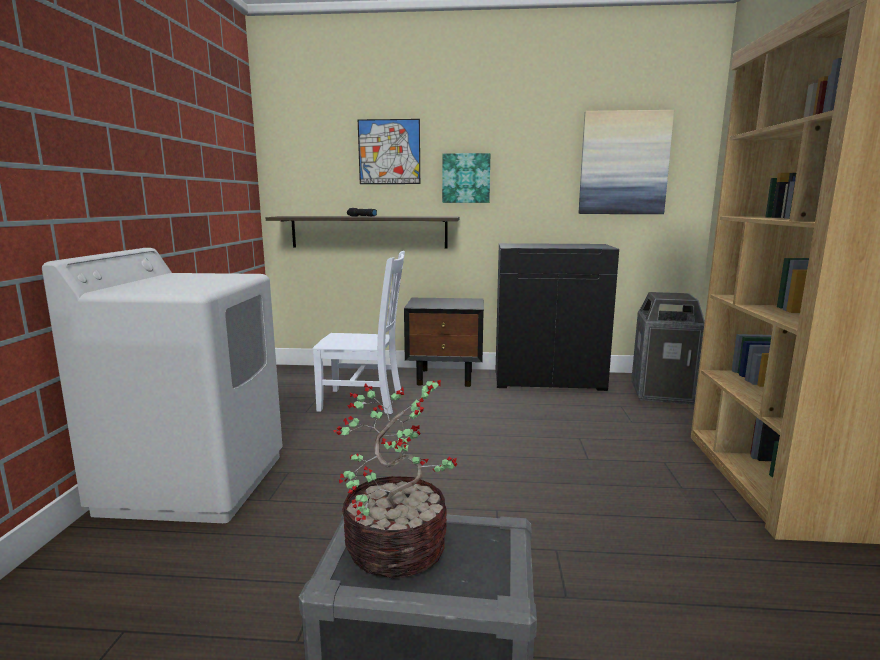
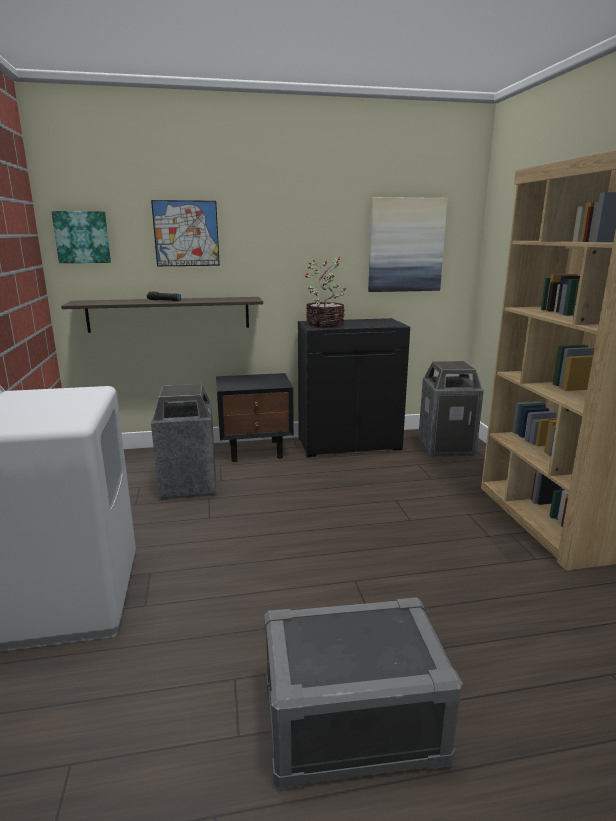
camera: 15 degrees left, 5 degrees up
(364, 401) = (189, 485): white chair -> trash can
(399, 548) = (331, 644): potted plant -> potted plant (326, 324)
(466, 178) = (264, 259): picture -> picture (82, 237)

